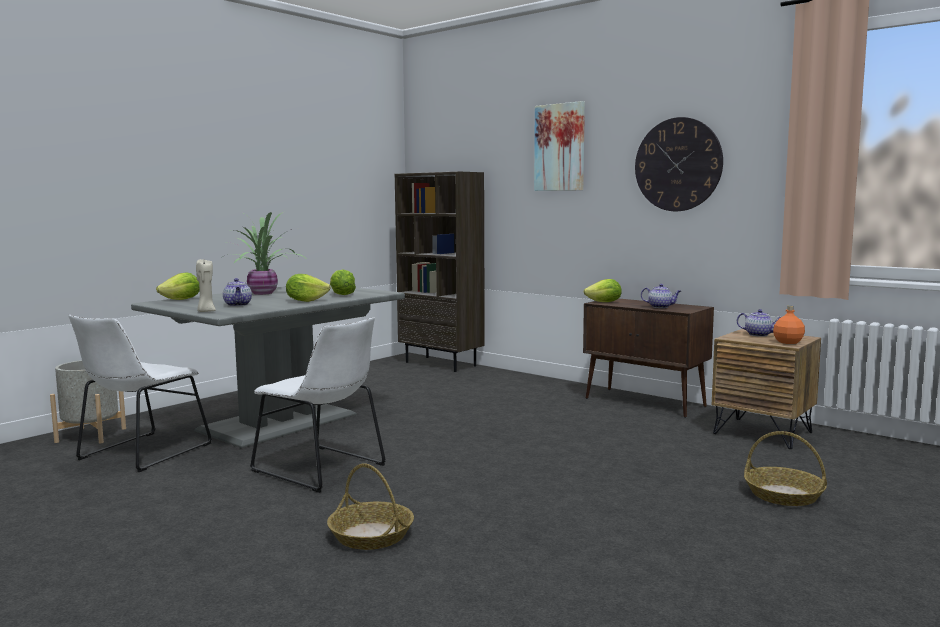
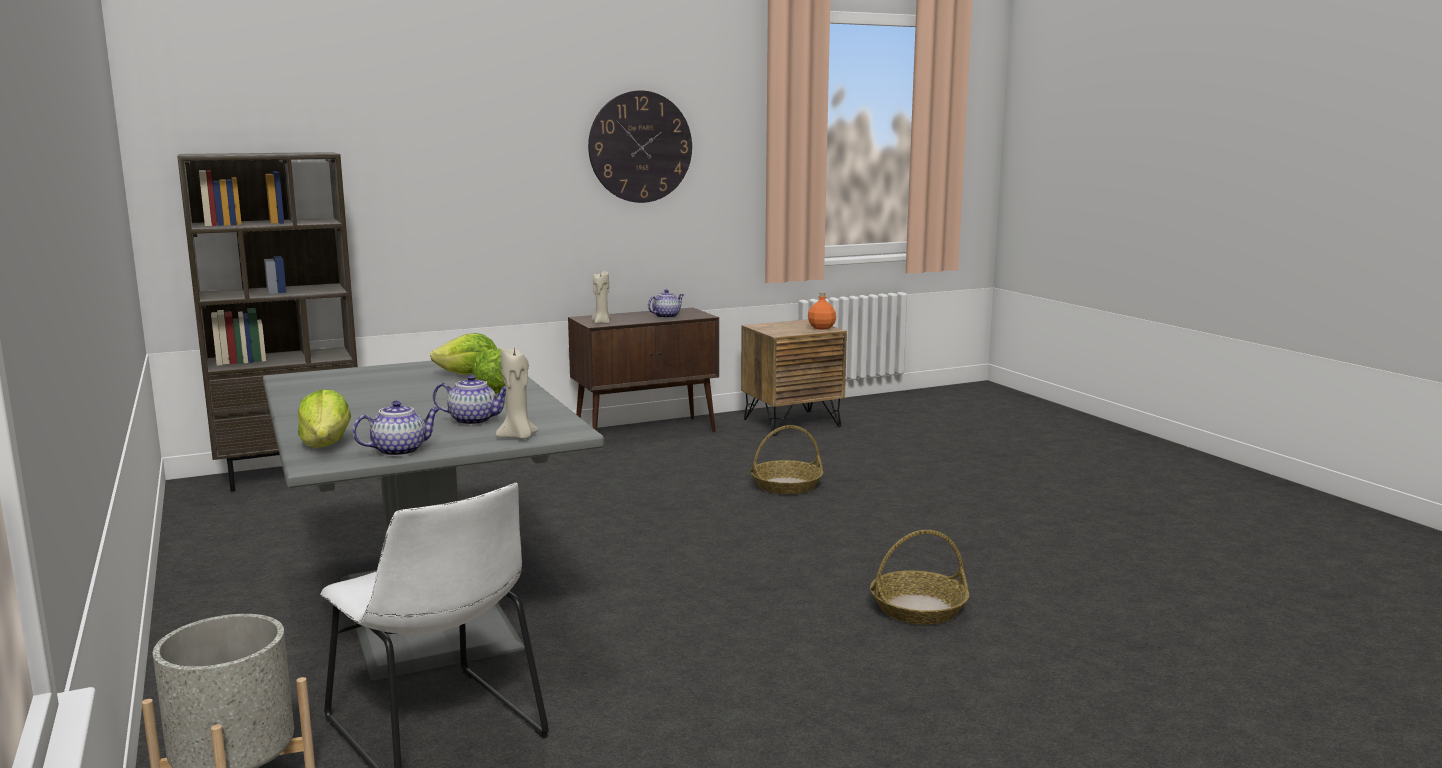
camera: 65 degrees left, 5 degrees up
(263, 293) = (351, 403): potted plant -> none
(322, 469) = (685, 607): white chair -> none
(560, 147) = (472, 118): picture -> none
(604, 302) = (601, 323): lettuce -> beige candle
(759, 335) = (779, 326): teapot -> teapot (400, 451)
(783, 495) = (936, 455): basket -> basket (786, 486)

